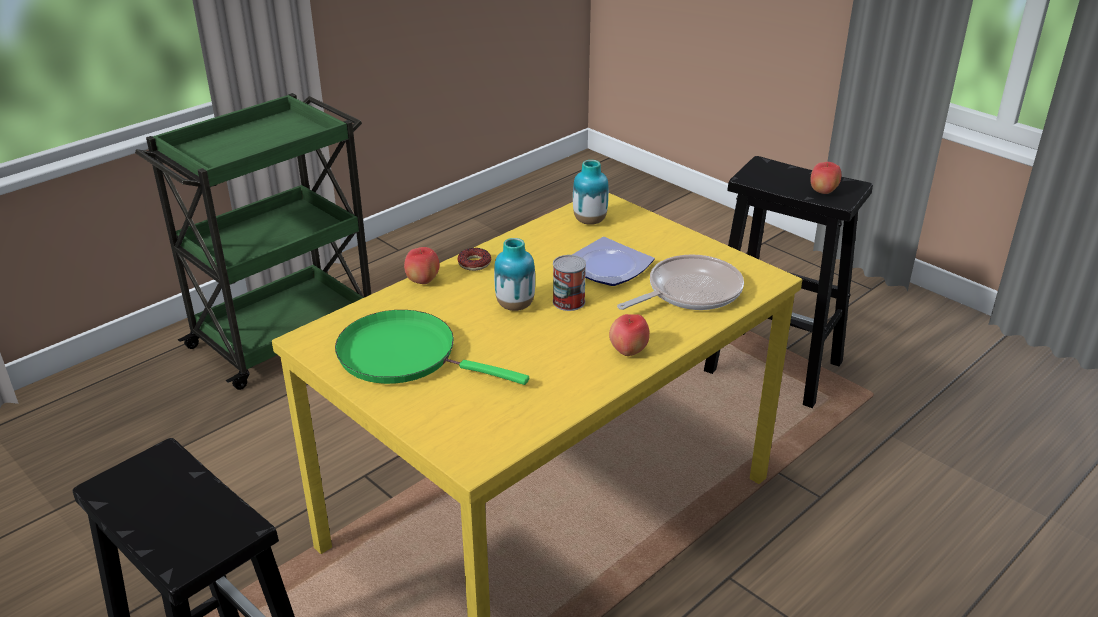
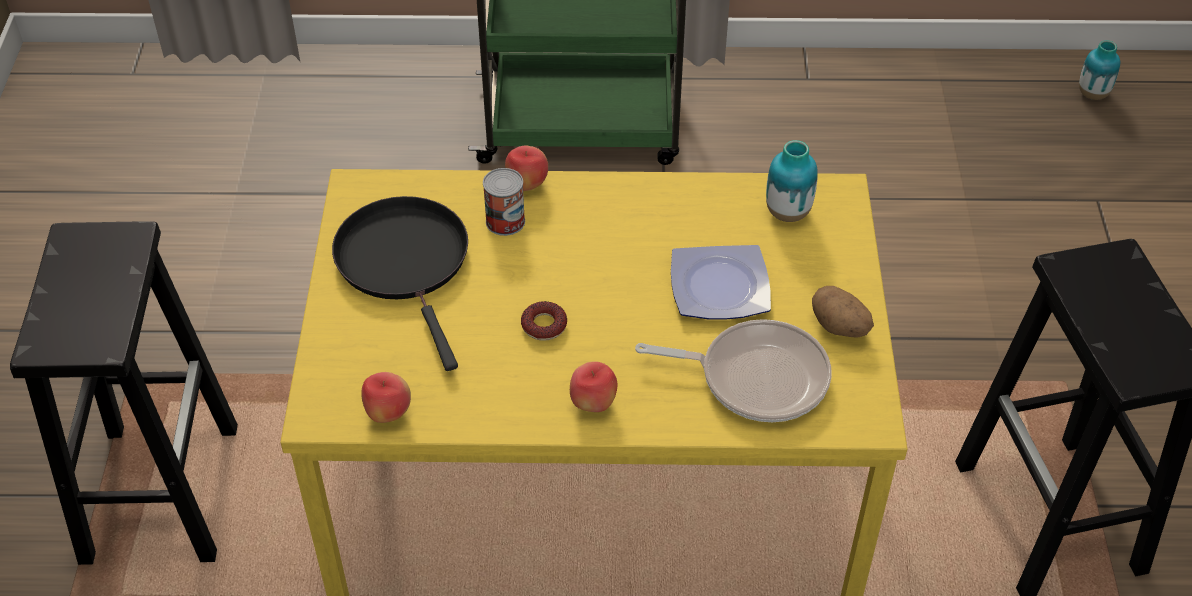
camera: 45 degrees right, 15 degrees up
(405, 355) = (406, 263): green frying pan -> black frying pan
(474, 263) = (600, 193): donut -> donut (544, 325)
(515, 306) = (568, 273): vase -> vase (1092, 94)
(568, 302) = (622, 303): can -> can (505, 221)
(693, 250) = (840, 327): none -> potato
(823, 192) = (1132, 349): apple -> apple (388, 414)

